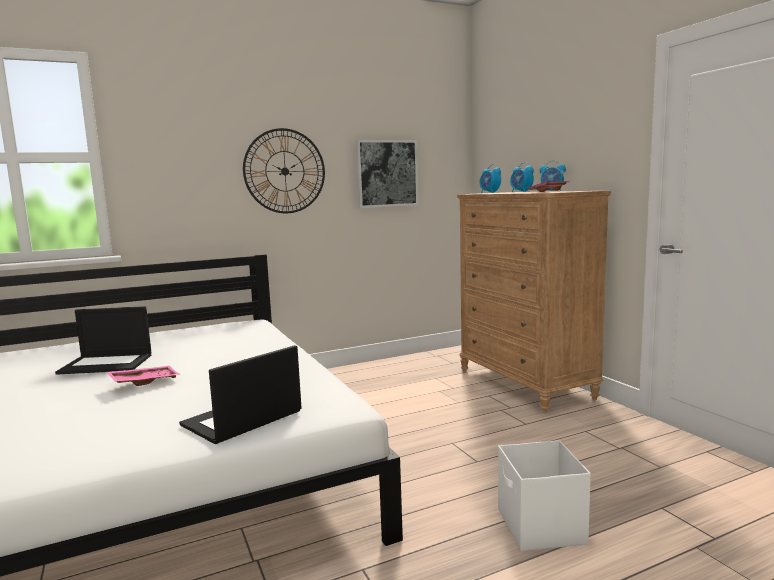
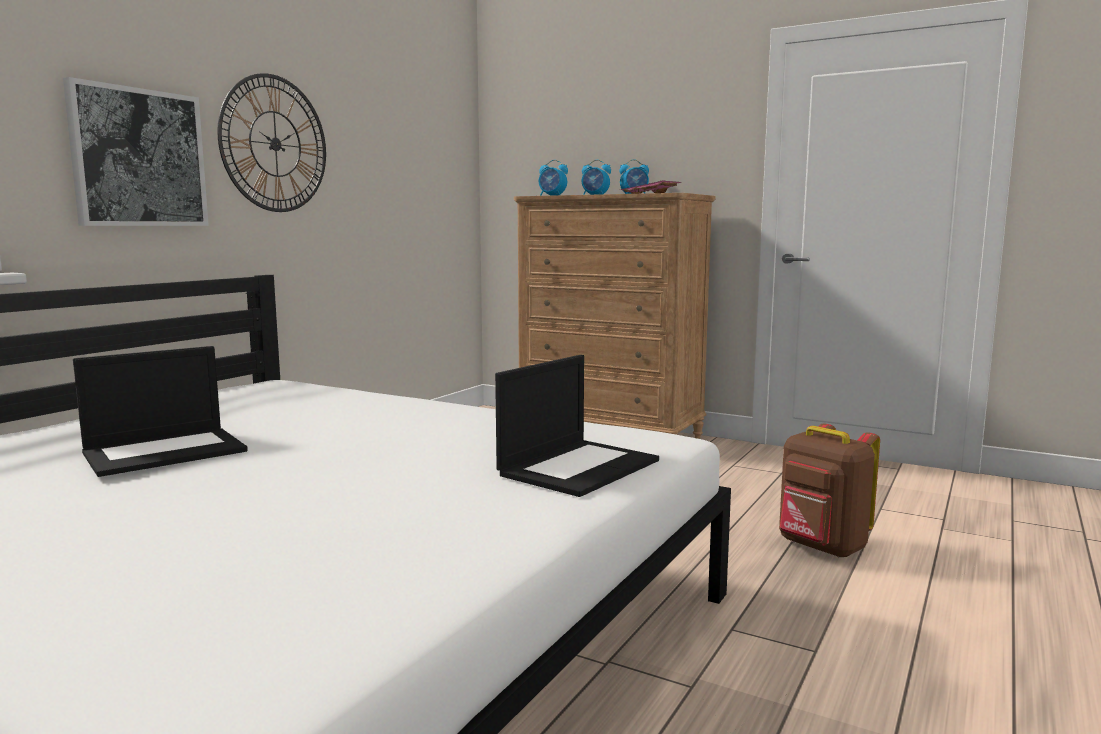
camera: 35 degrees left, 0 degrees up
(144, 382) = (310, 459): pink tray -> none
(242, 419) = (579, 467): laptop -> laptop turned 150 degrees counterclockwise
(387, 173) = (396, 163): picture -> picture (138, 158)
(540, 527) = (821, 548): white storage box -> brown backpack

